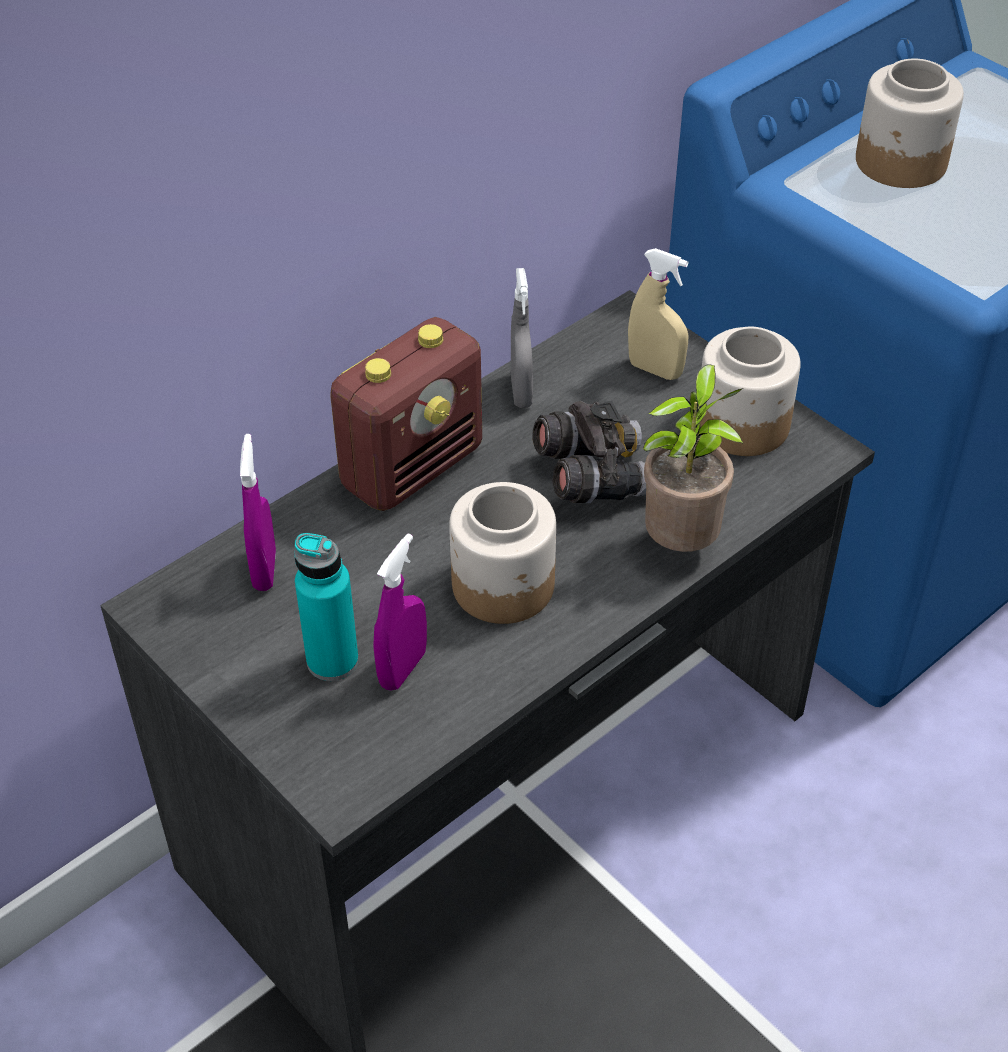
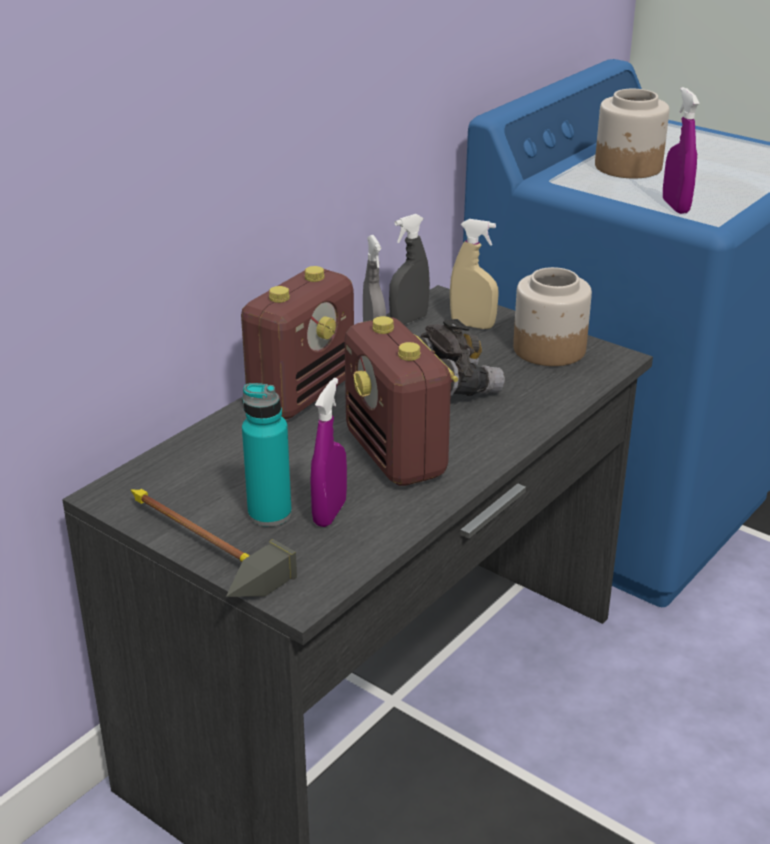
camera: 10 degrees left, 15 degrees down
(232, 703) = (192, 549): none -> hammer
(264, 570) = (197, 464): purple spray bottle -> purple spray bottle (675, 206)
(504, 586) = (397, 456): jar -> radio
(575, 352) = (408, 320): none -> grey spray bottle
(682, 543) = (528, 418): potted plant -> none

